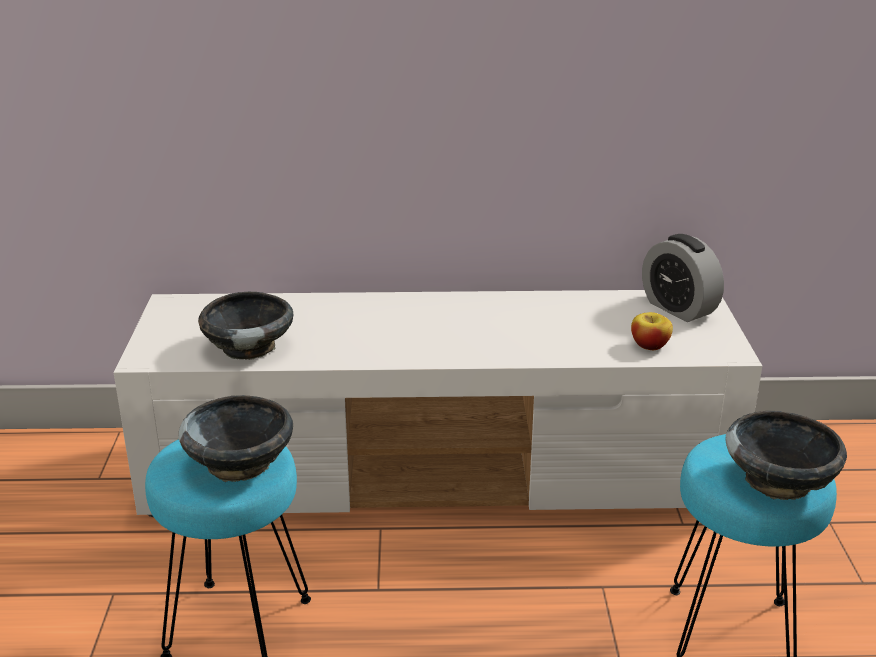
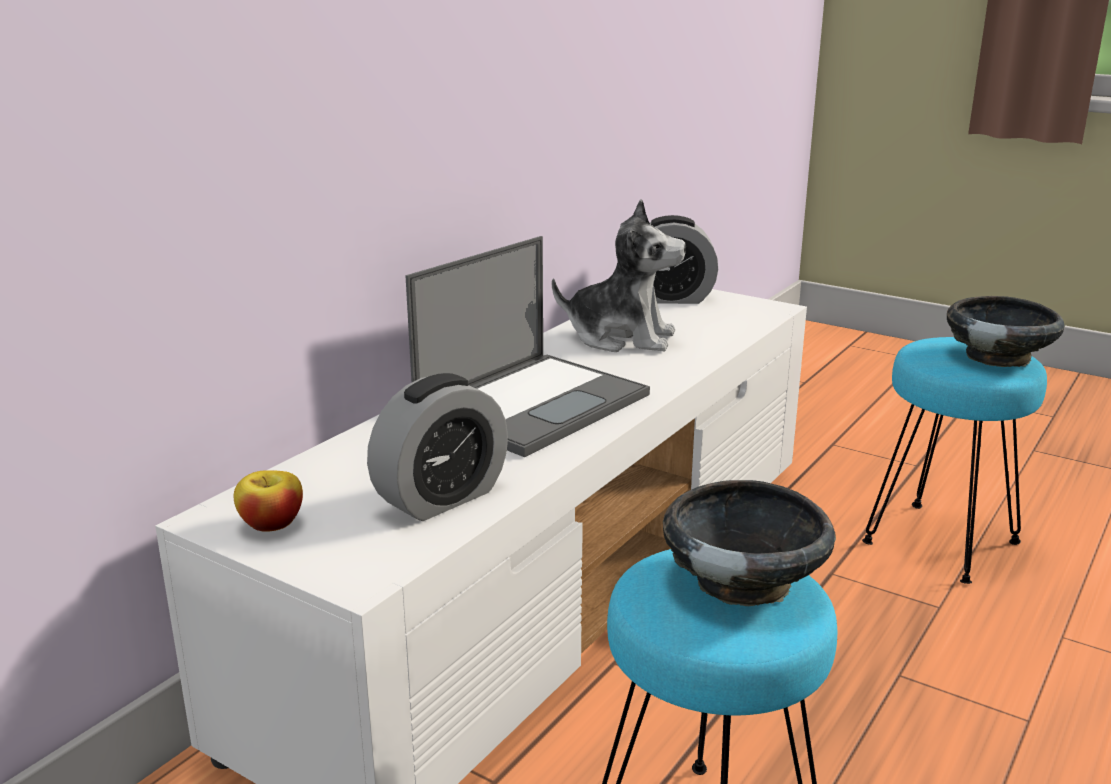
camera: 55 degrees left, 5 degrees down
(249, 347) = (441, 498): black bowl -> alarm clock
(408, 327) = (534, 403): none -> laptop
(564, 318) = (621, 338): none -> plush toy
(649, 345) = (723, 326): apple -> apple (271, 524)

